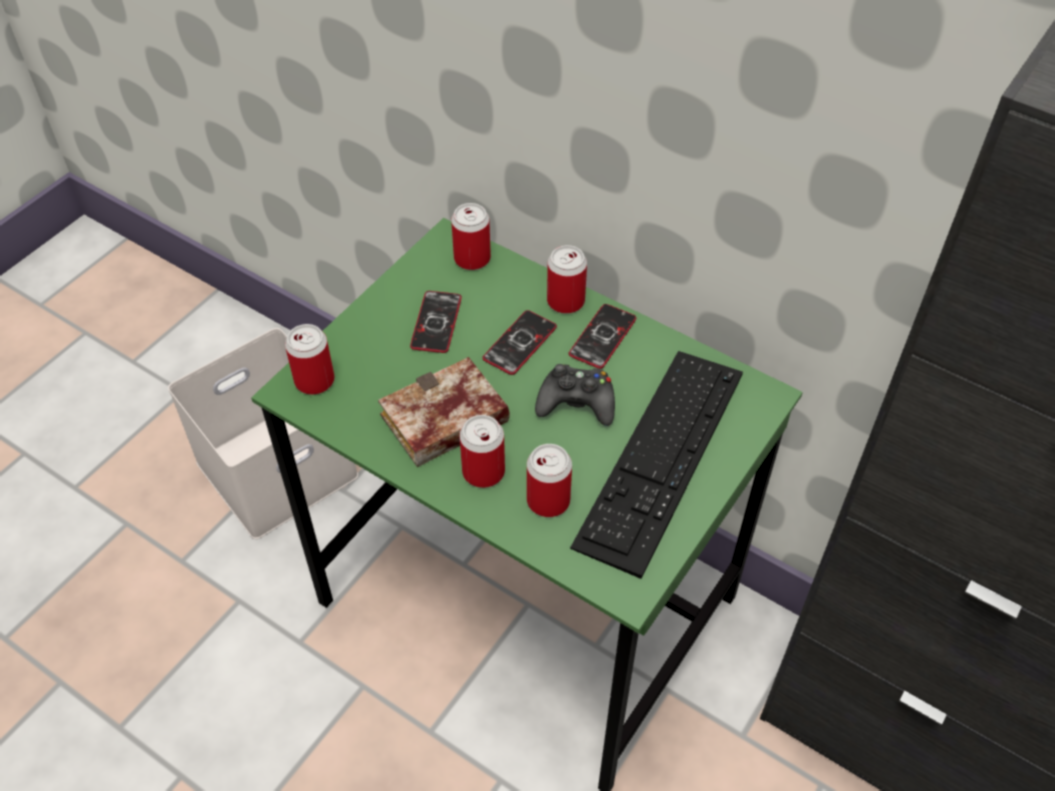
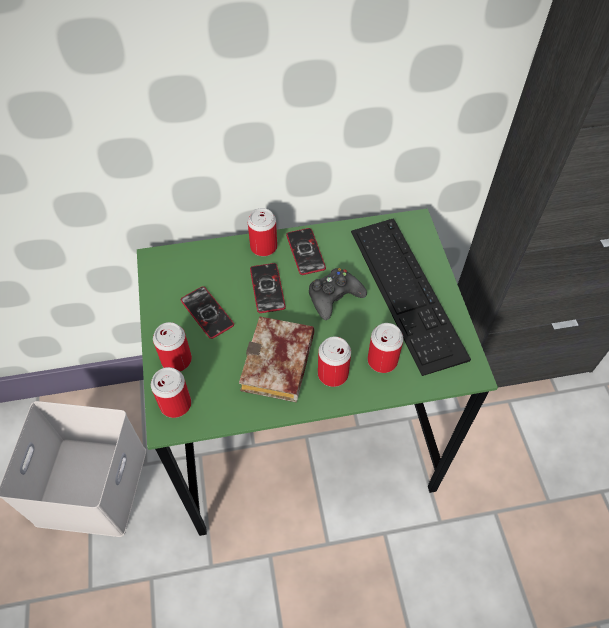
camera: 45 degrees left, 5 degrees up
(472, 258) = (183, 260): can -> can (176, 360)

